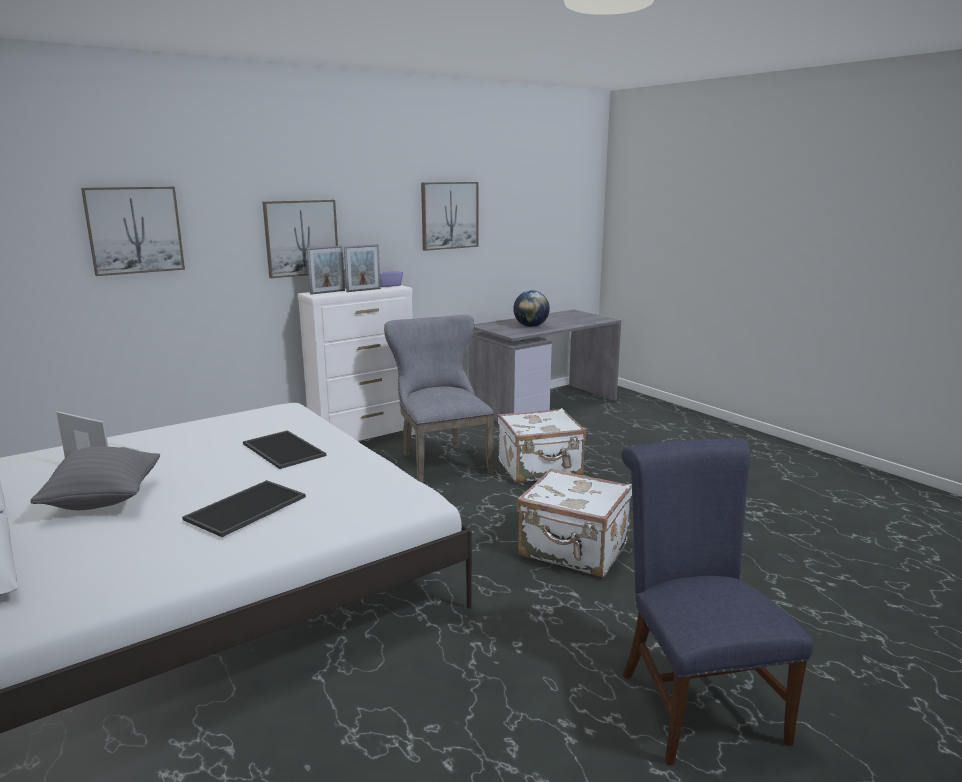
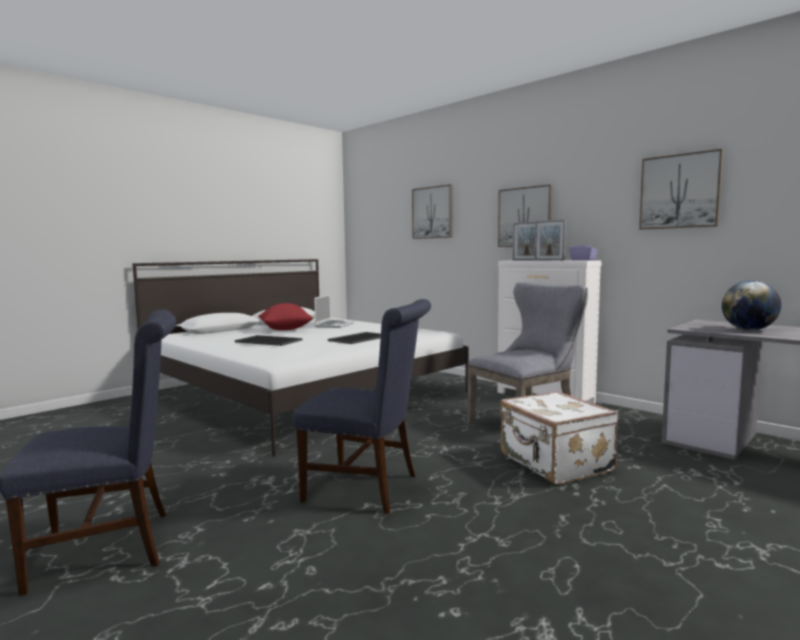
camera: 80 degrees right, 10 degrees down
(104, 501) = (285, 330): grey pillow -> red pillow
(574, 550) = (368, 488): white suitcase -> blue chair

